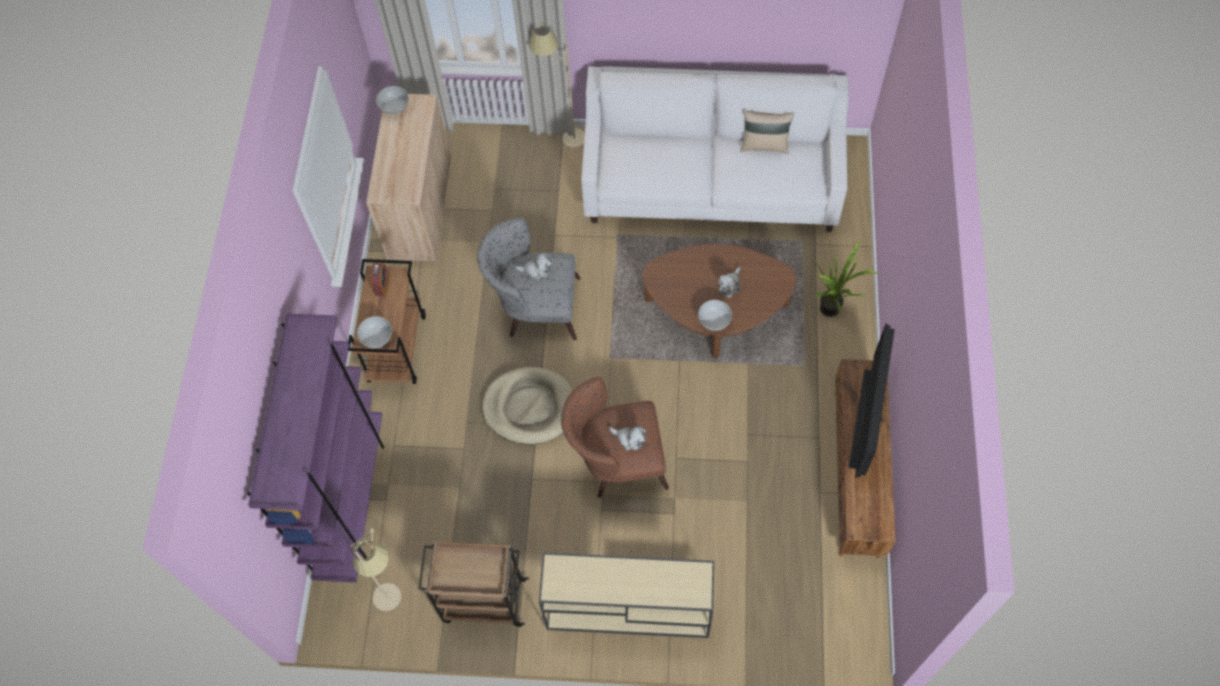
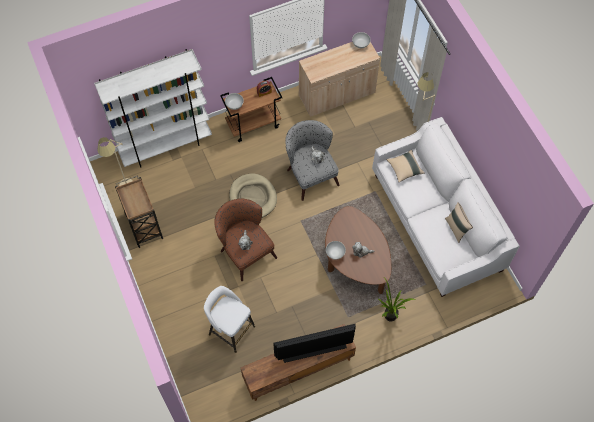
camera: 60 degrees right, 0 degrees up
(351, 500) = (166, 146): purple bookcase -> white bookcase
(626, 610) = (168, 290): beige console table -> none
(631, 162) = (404, 169): none -> beige pillow
(743, 542) = (230, 329): none -> white stool

